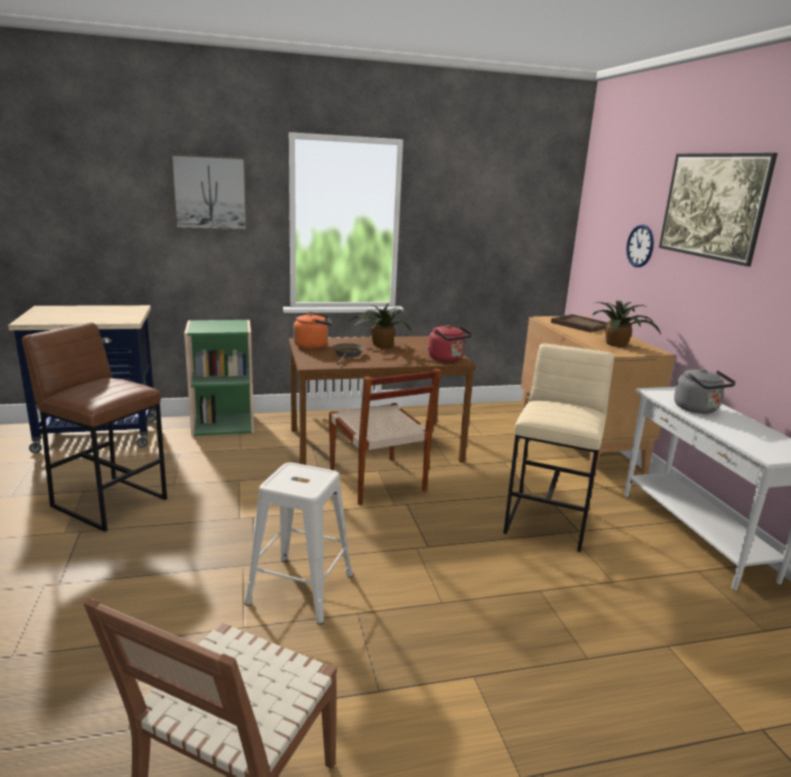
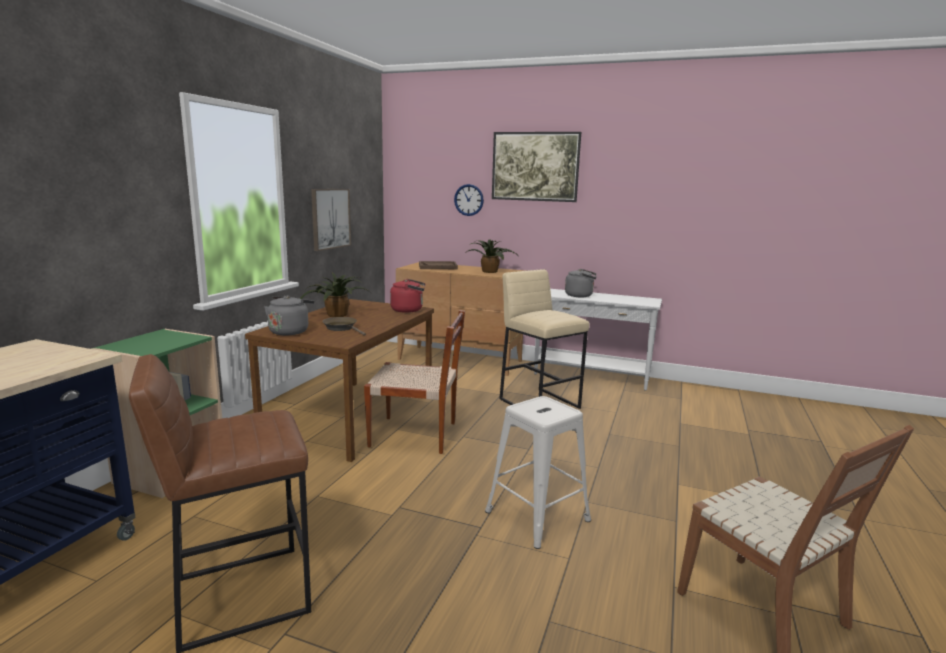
camera: 55 degrees left, 5 degrees down
(210, 193) = (100, 165): picture -> picture (330, 218)
(313, 345) = (290, 331): orange kettle -> grey kettle

